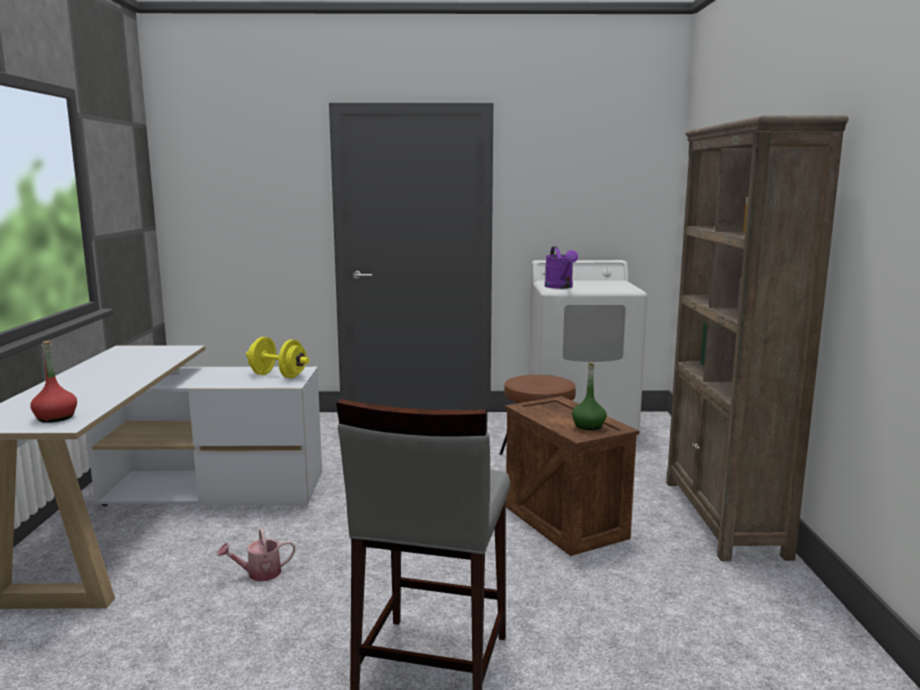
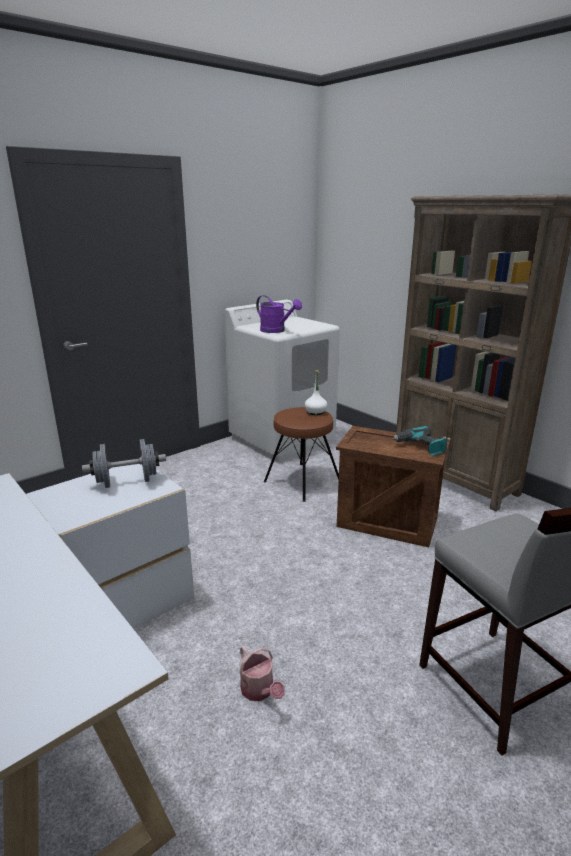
camera: 40 degrees left, 10 degrees up
(56, 418) = (82, 664): red bottle -> none
(259, 574) = (259, 691): watering can -> watering can turned 60 degrees counterclockwise
(278, 375) = (127, 482): yellow dumbbell -> grey dumbbell
(558, 381) = (315, 412): none -> white bottle
(588, 426) = (420, 447): green bottle -> power drill

